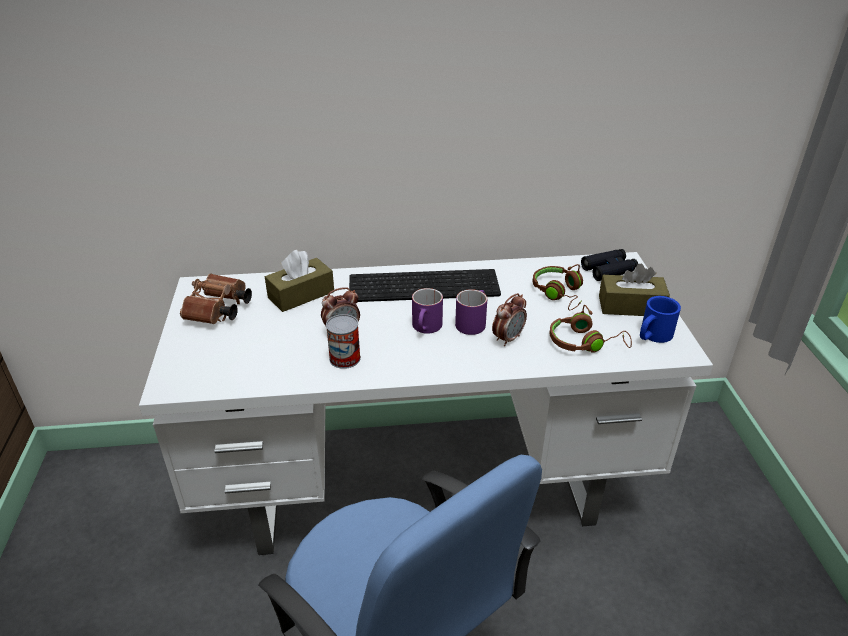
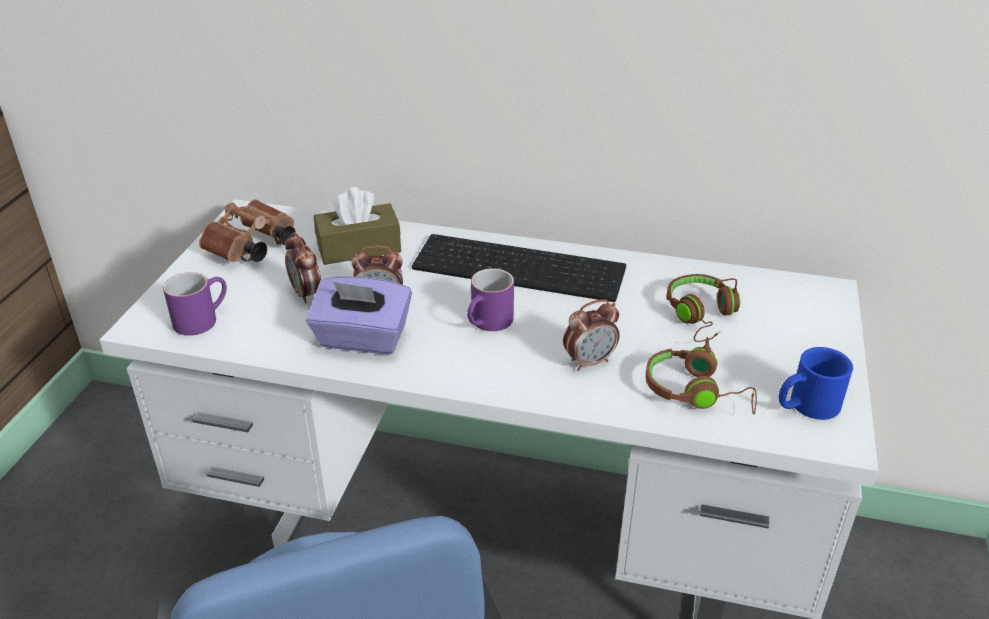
camera: 20 degrees right, 0 degrees up
(283, 336) = (306, 294): none -> alarm clock
(345, 358) = (362, 339): can -> purple tissue box
(472, 322) = (554, 328): purple mug -> purple mug (202, 318)
(609, 270) = (796, 298): black binoculars -> none
(630, 306) = (798, 356): brown tissue box -> none

